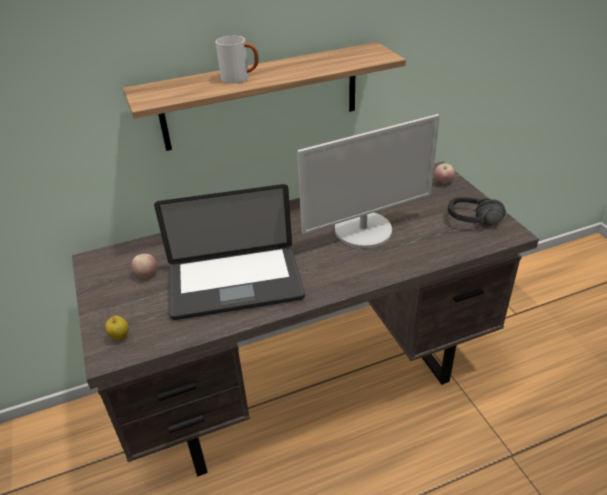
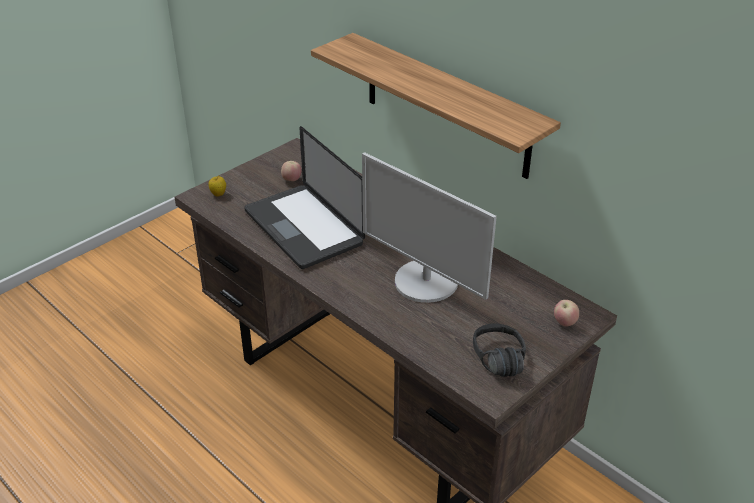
camera: 65 degrees right, 0 degrees up
(240, 78) = (403, 74): white mug -> none

